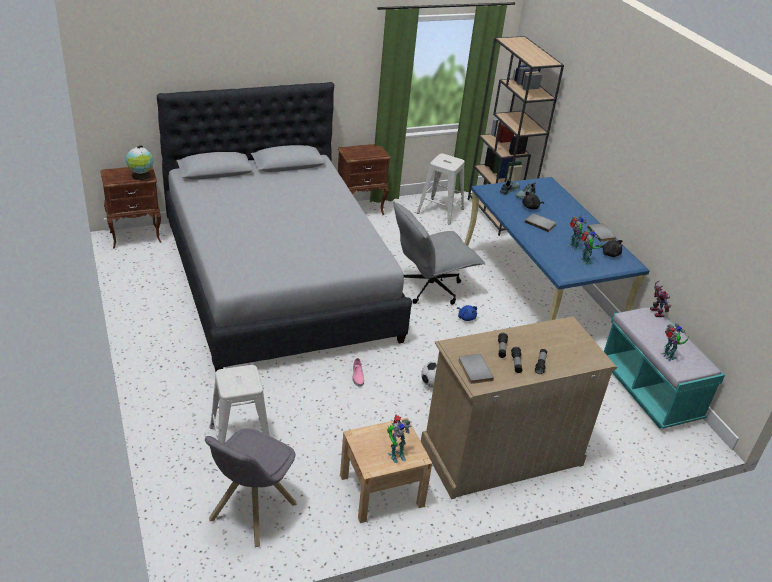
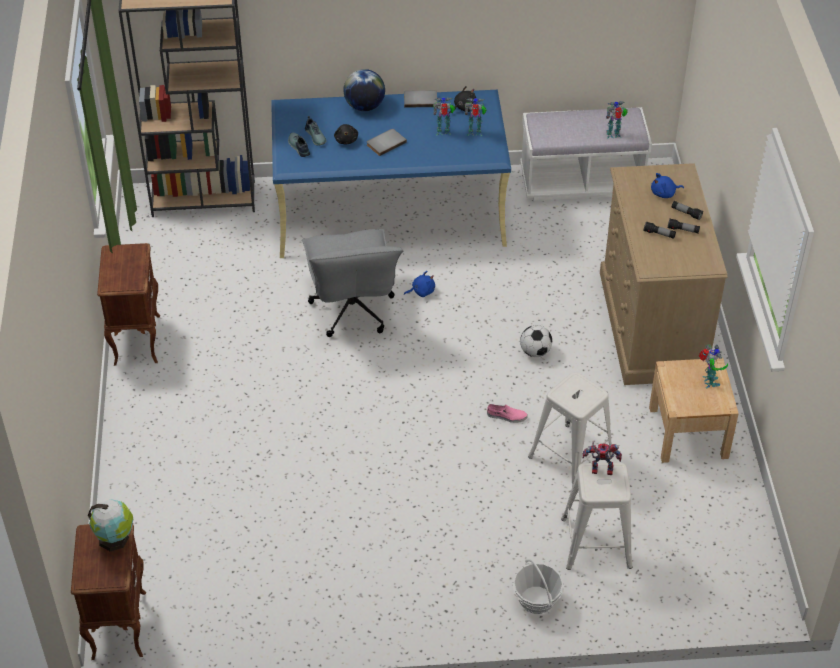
camera: 70 degrees left, 10 degrees up
(177, 412) = (536, 600): none -> basket
(252, 511) = (702, 545): grey chair -> none
(278, 279) = (286, 462): grey bed -> none
(440, 211) = (172, 253): white stool -> white stool (571, 456)
(473, 370) = (689, 263): grey book -> none
(558, 349) = (664, 193): none -> blue plush toy
(573, 211) = (364, 106): none -> globe
(649, 391) = (581, 182): turquoise bench -> white bench
(654, 311) = (539, 116): toy robot -> toy robot (600, 470)

